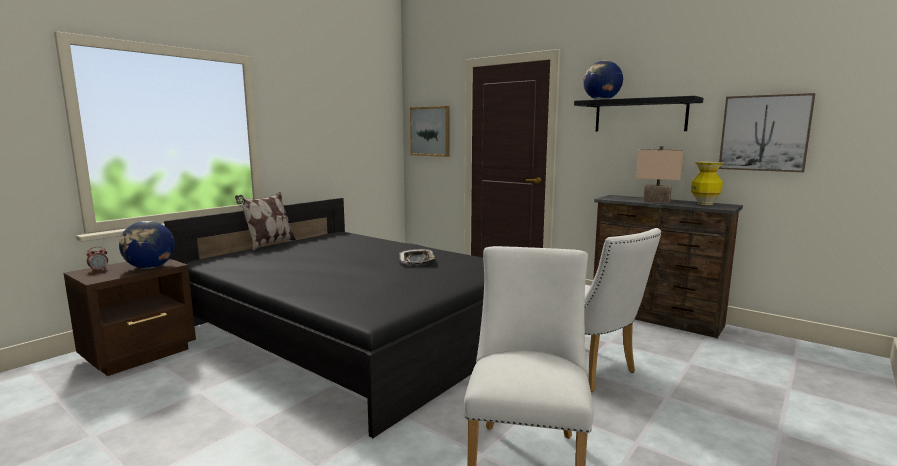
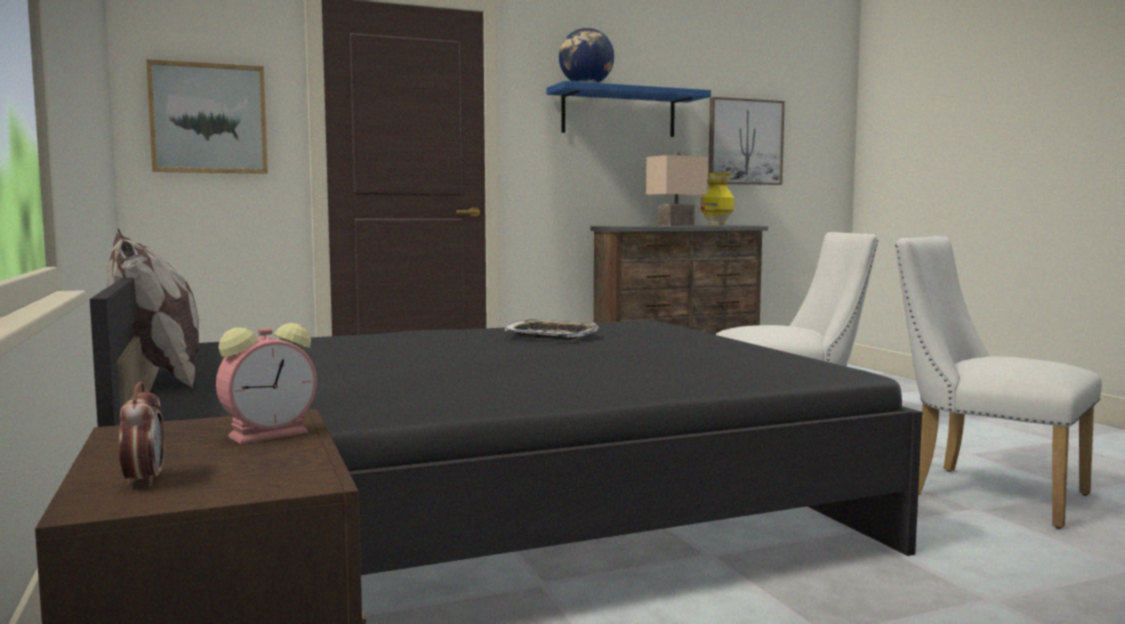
camera: 60 degrees left, 5 degrees down
(150, 267) = (271, 433): globe -> alarm clock
(640, 115) = (619, 113): black shelf -> blue shelf

